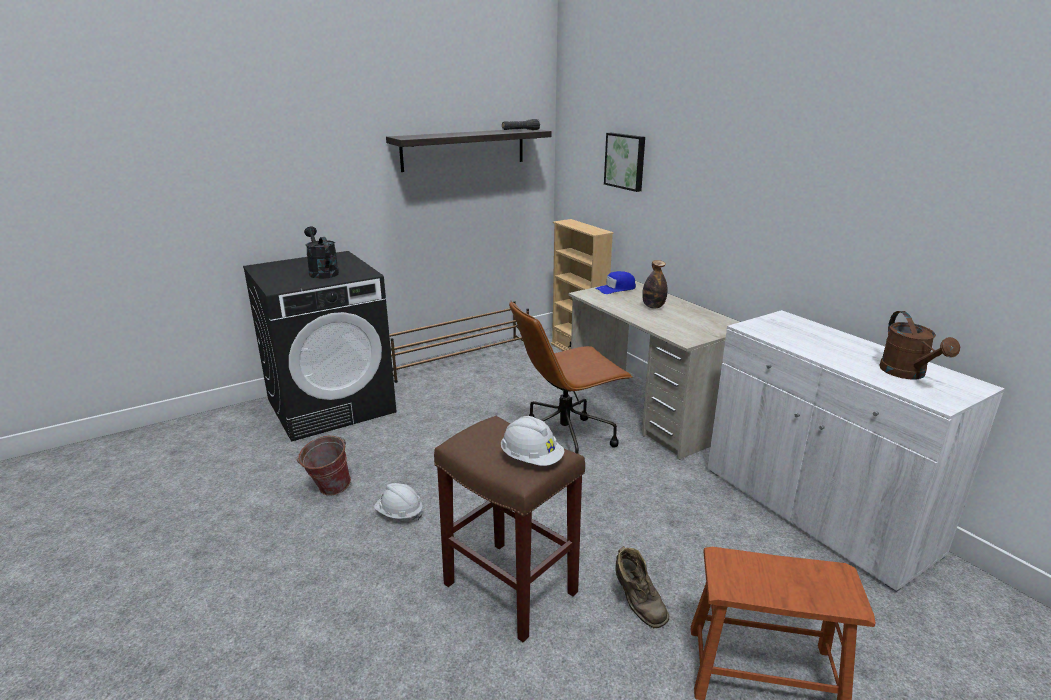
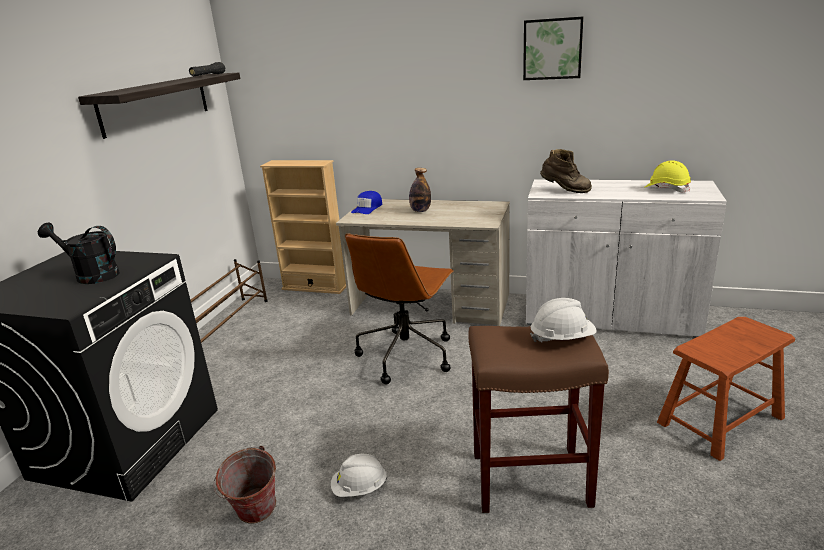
camera: 40 degrees left, 0 degrees up
(626, 161) = (333, 89): picture -> picture (552, 49)
(637, 604) = (613, 431): brown boot -> brown boot (565, 191)
(907, 374) = (666, 189): brown watering can -> yellow hard hat

